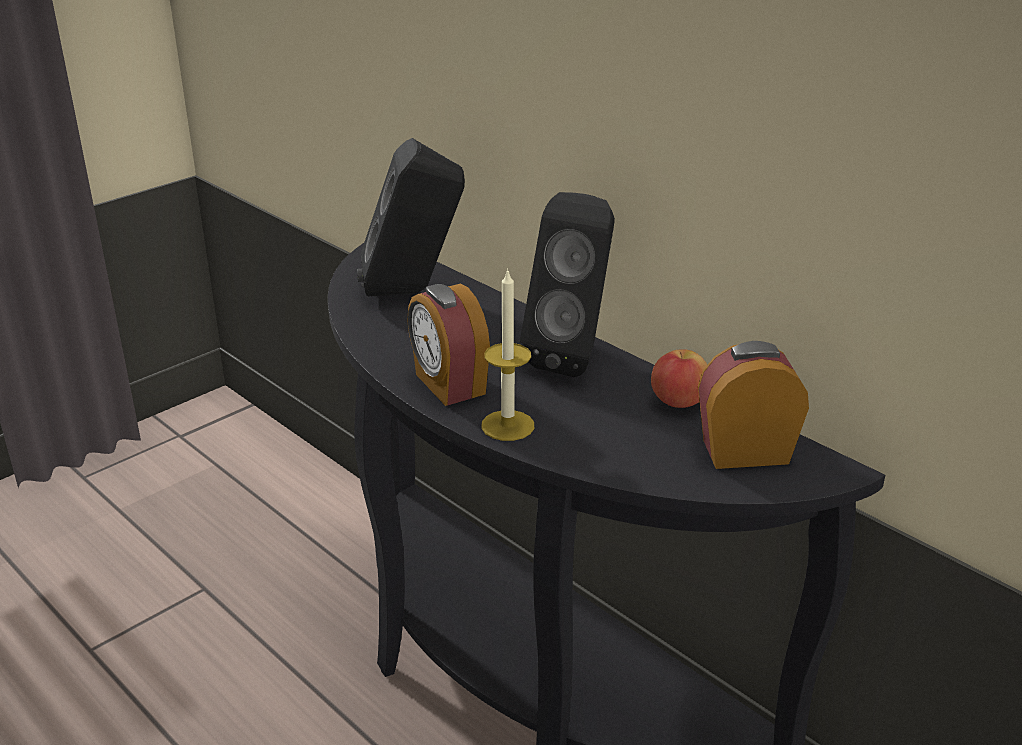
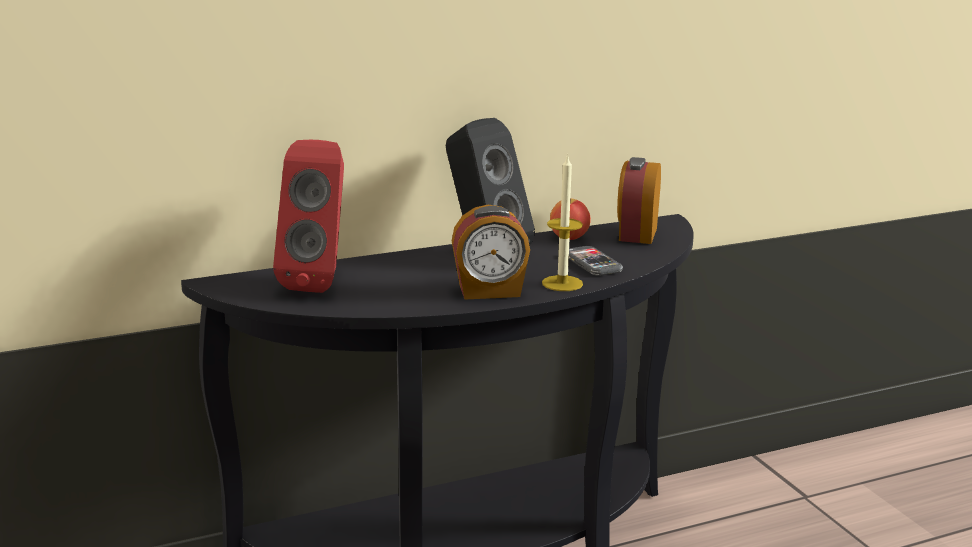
camera: 70 degrees left, 10 degrees down
(413, 292) = (320, 282): black speaker -> red speaker
(596, 435) = (592, 263): none -> phone

